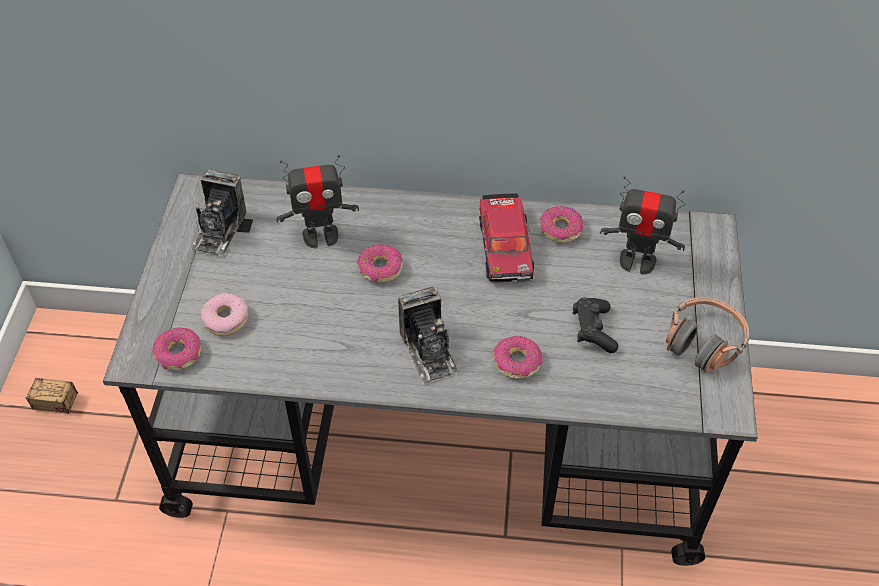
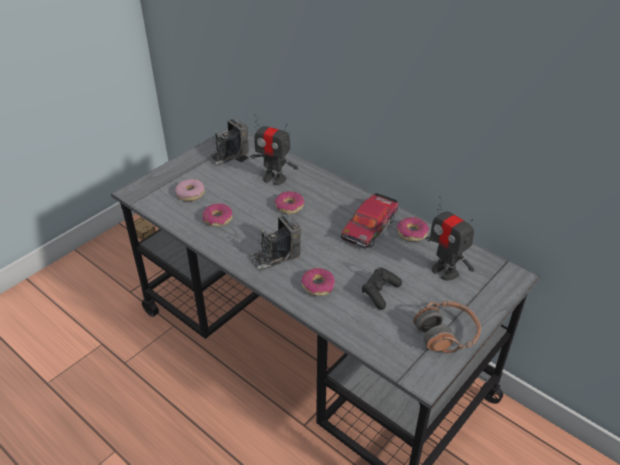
camera: 35 degrees right, 10 degrees down
(178, 354) = (153, 198): donut -> donut (217, 219)
(428, 351) = (274, 256): camera -> camera turned 45 degrees clockwise

